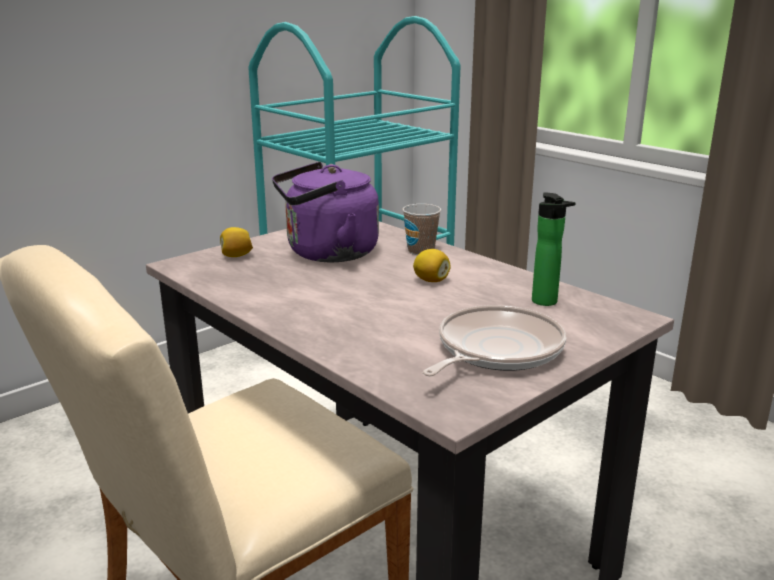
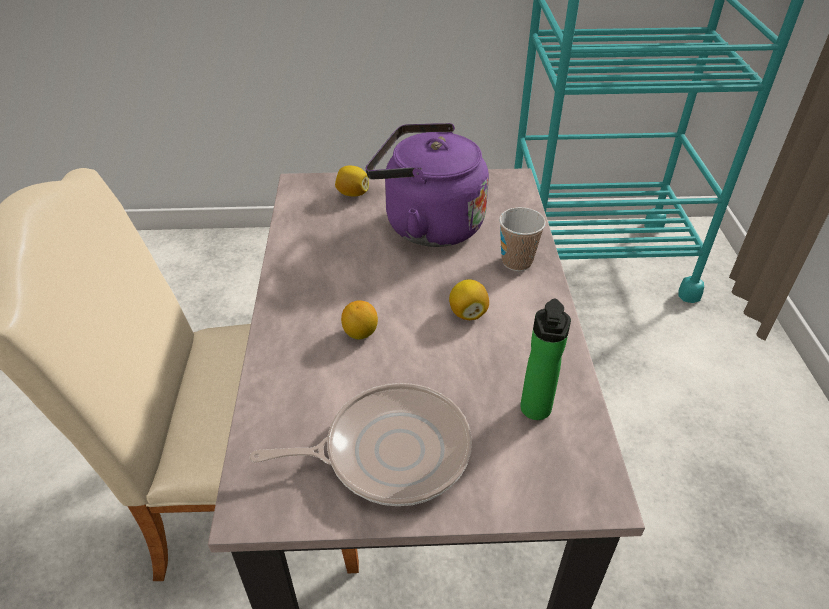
camera: 40 degrees right, 20 degrees up
(375, 313) = (360, 333): none -> lemon

